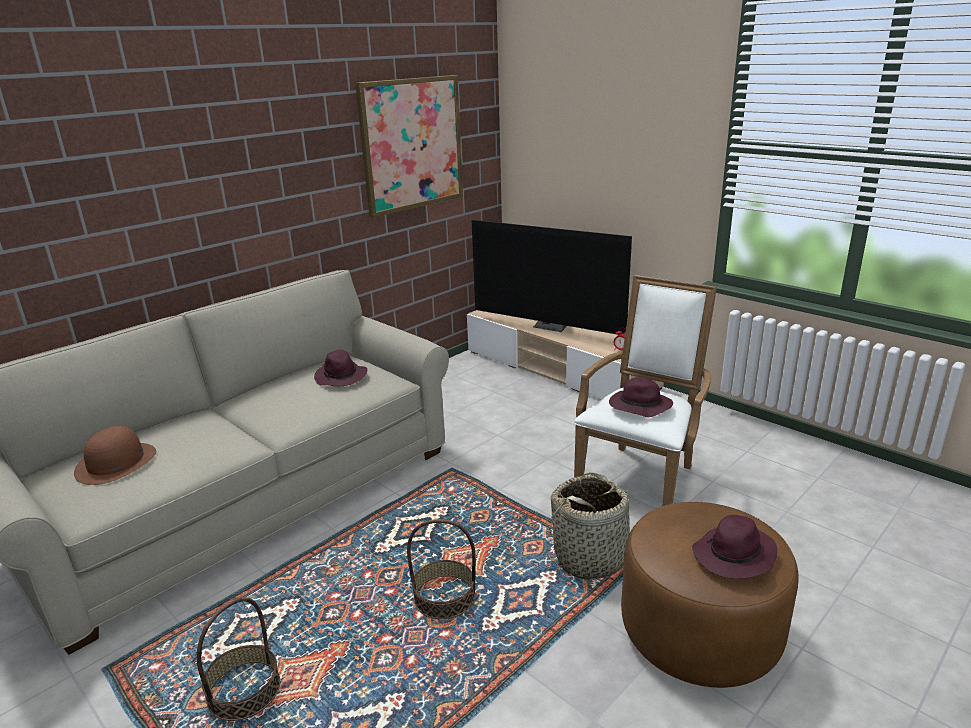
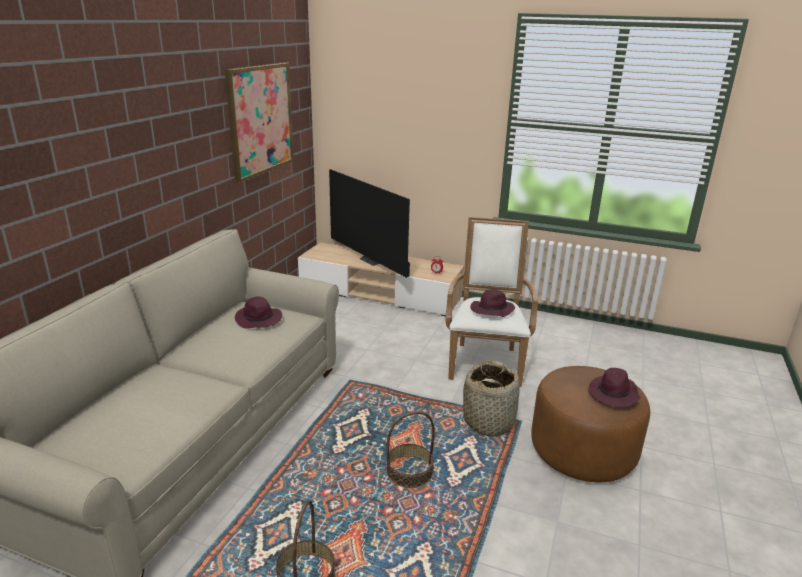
camera: 25 degrees left, 0 degrees up
(116, 463) = (116, 422): brown hat -> none
(551, 326) = (372, 260): television -> television turned 45 degrees clockwise

